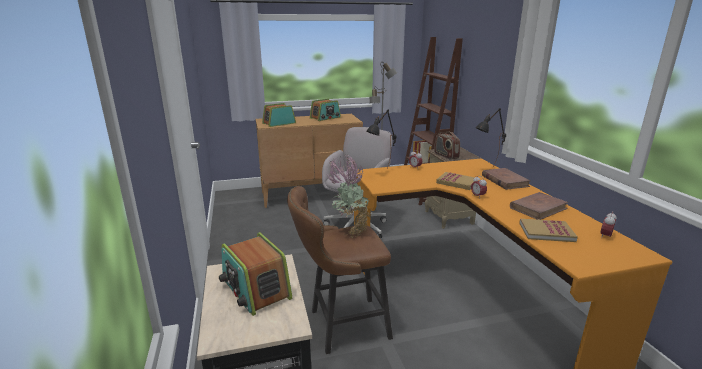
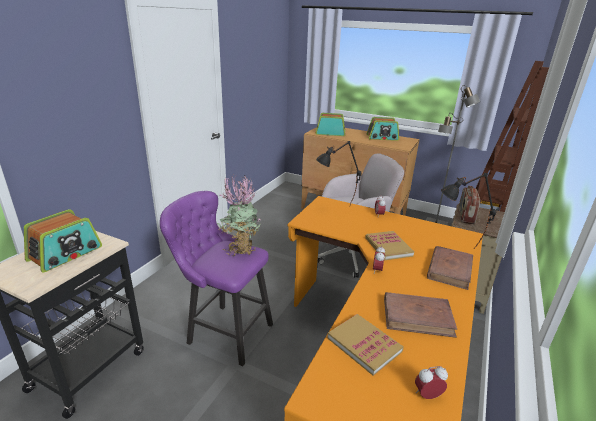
camera: 40 degrees right, 5 degrees up
(255, 289) = (66, 254): radio -> radio turned 150 degrees counterclockwise
(339, 326) = (222, 330): brown stool -> purple stool

